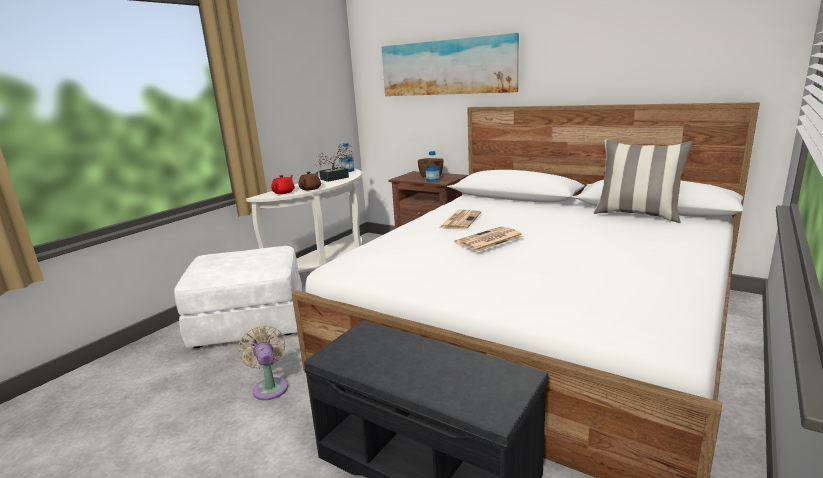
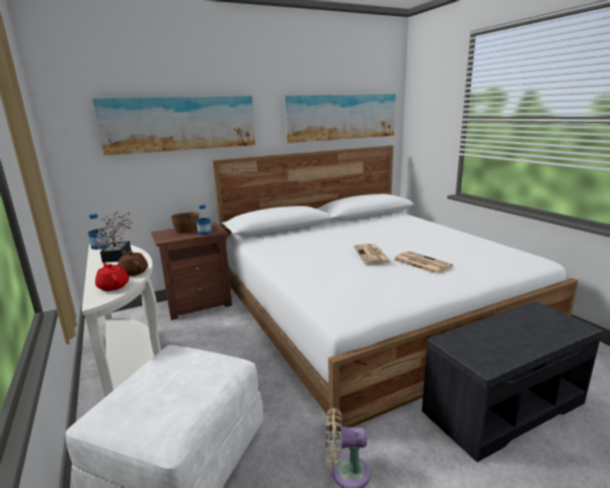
camera: 60 degrees left, 0 degrees up
(460, 220) = (307, 252): newspaper -> newspaper (421, 263)
(637, 215) = (370, 219): pillow -> none
(657, 54) = (341, 117): none -> picture

